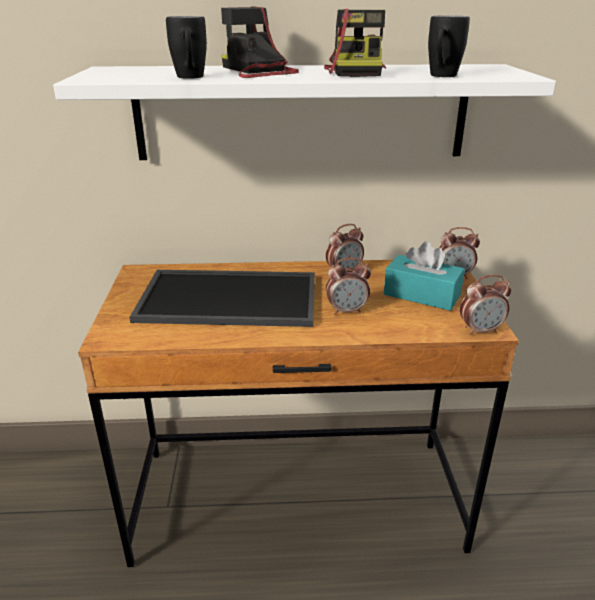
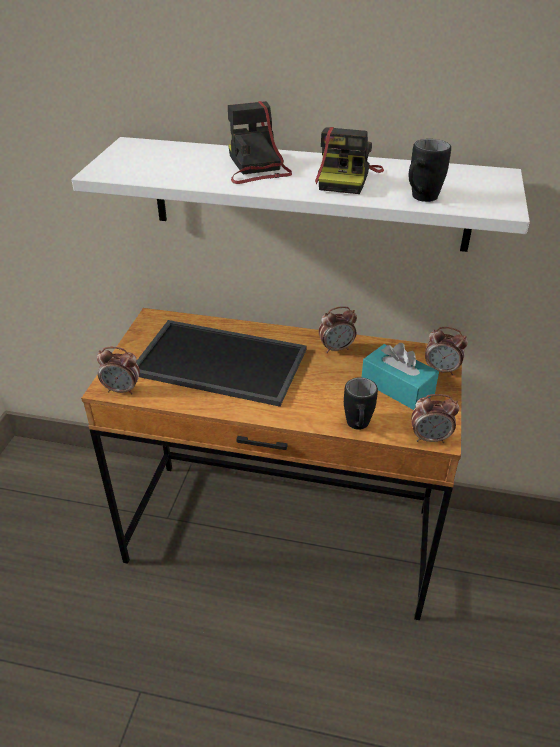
camera: 15 degrees right, 10 degrees up
(190, 78) = (188, 178): black mug -> black mug (358, 427)
(347, 311) = (318, 394): alarm clock -> alarm clock (122, 390)

